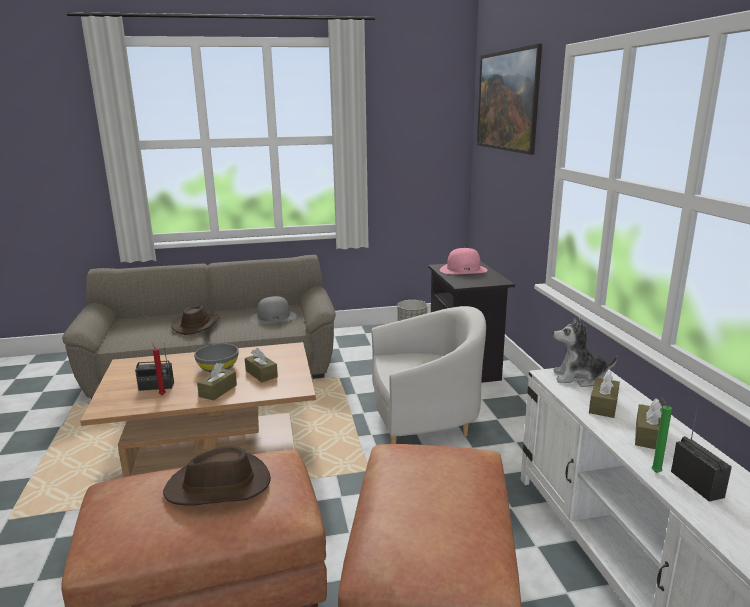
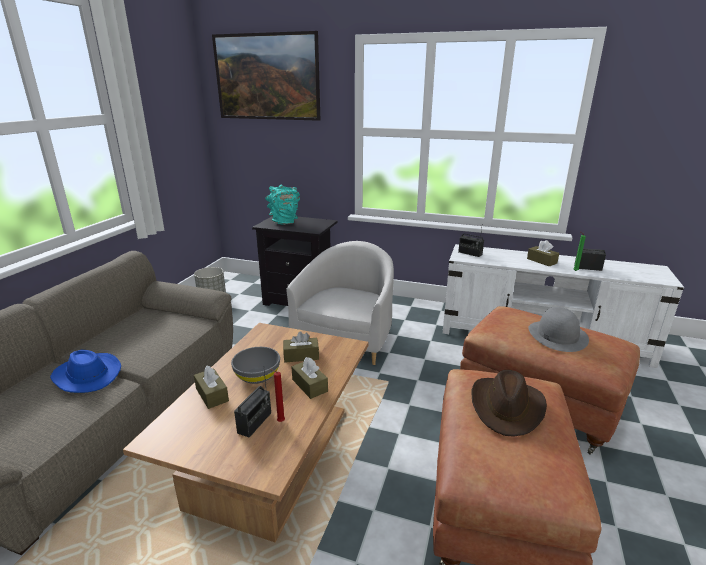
camera: 60 degrees left, 5 degrees up
(196, 325) = (86, 375): brown hat -> blue hat
(274, 317) = (152, 327): grey hat -> grey hat (557, 335)
(463, 270) = (285, 222): pink hat -> turquoise vase
(579, 378) = (470, 253): plush toy -> radio
(603, 405) = (505, 259): brown tissue box -> brown tissue box (212, 394)

